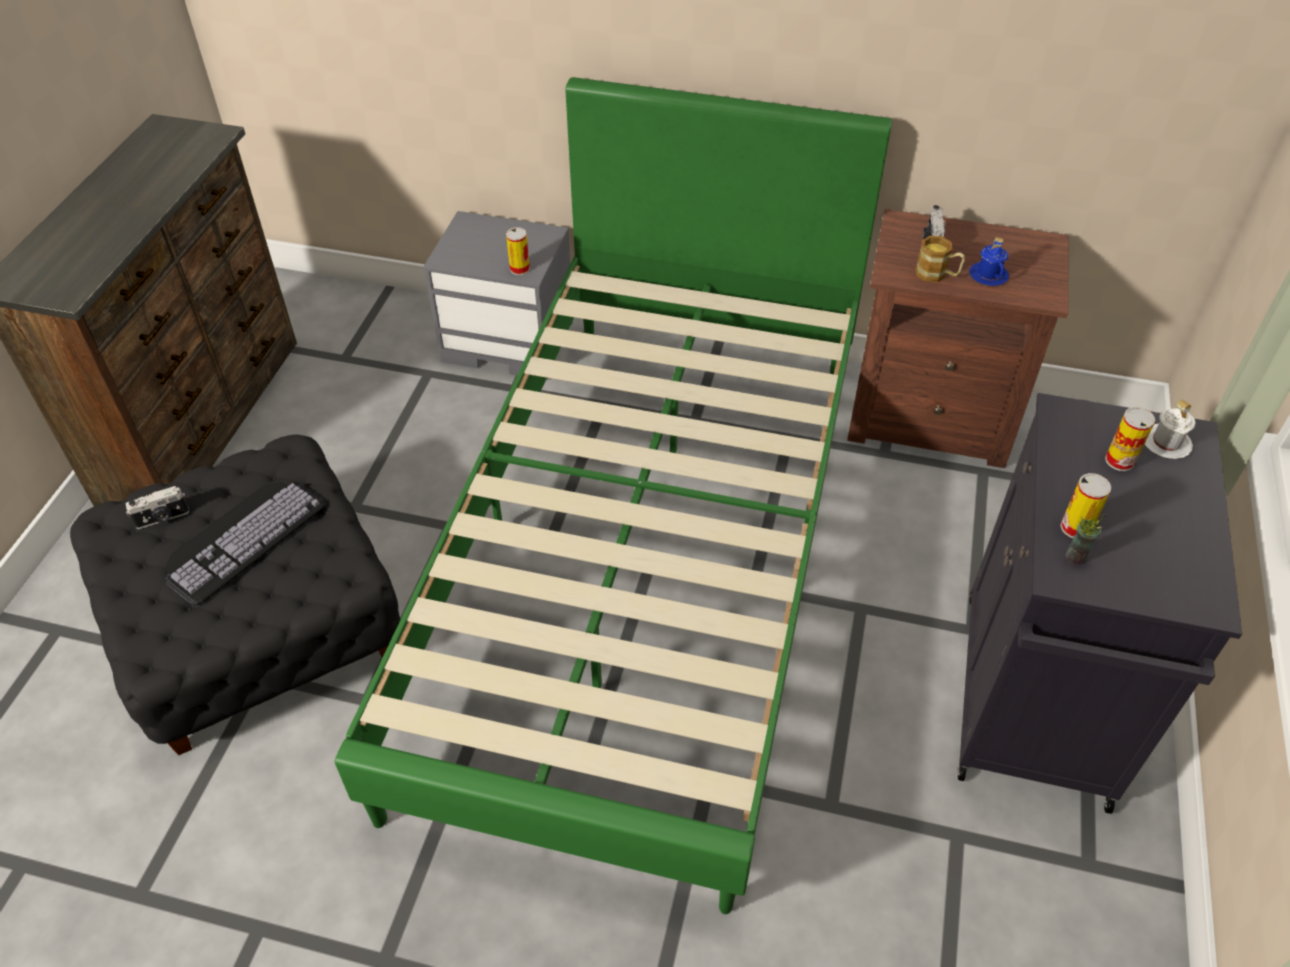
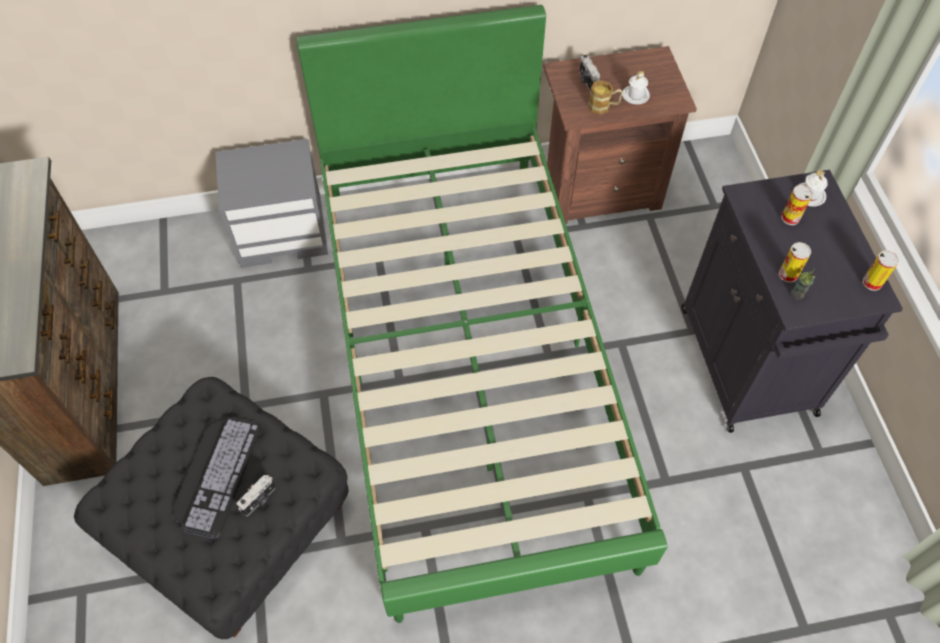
camera: 25 degrees left, 10 degrees up
(163, 518) = (146, 484): camera -> camera (259, 500)
(519, 269) = (293, 186): can -> can (872, 282)
(988, 275) = (635, 96): blue mug -> white mug

